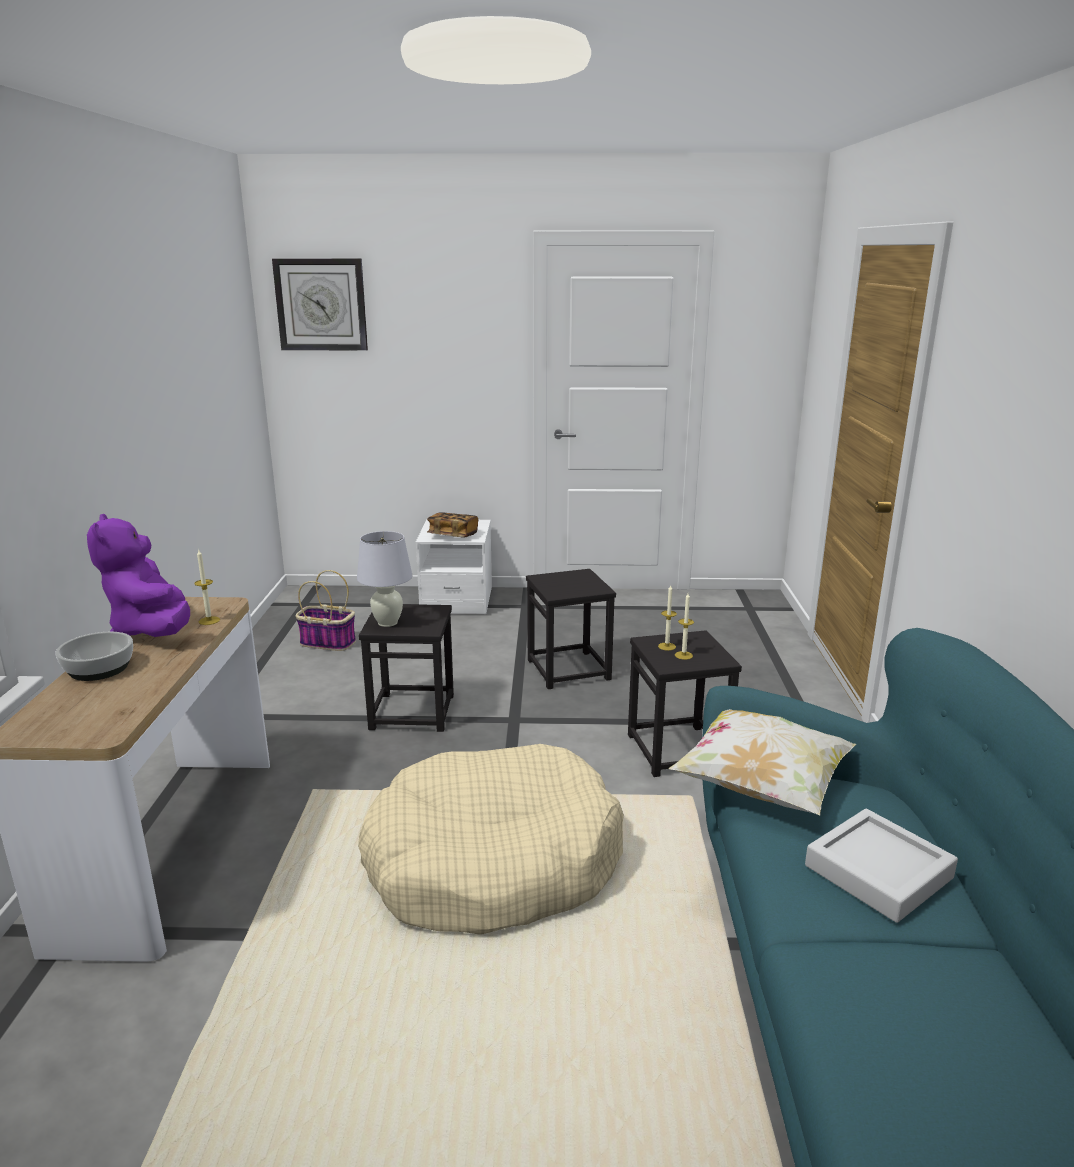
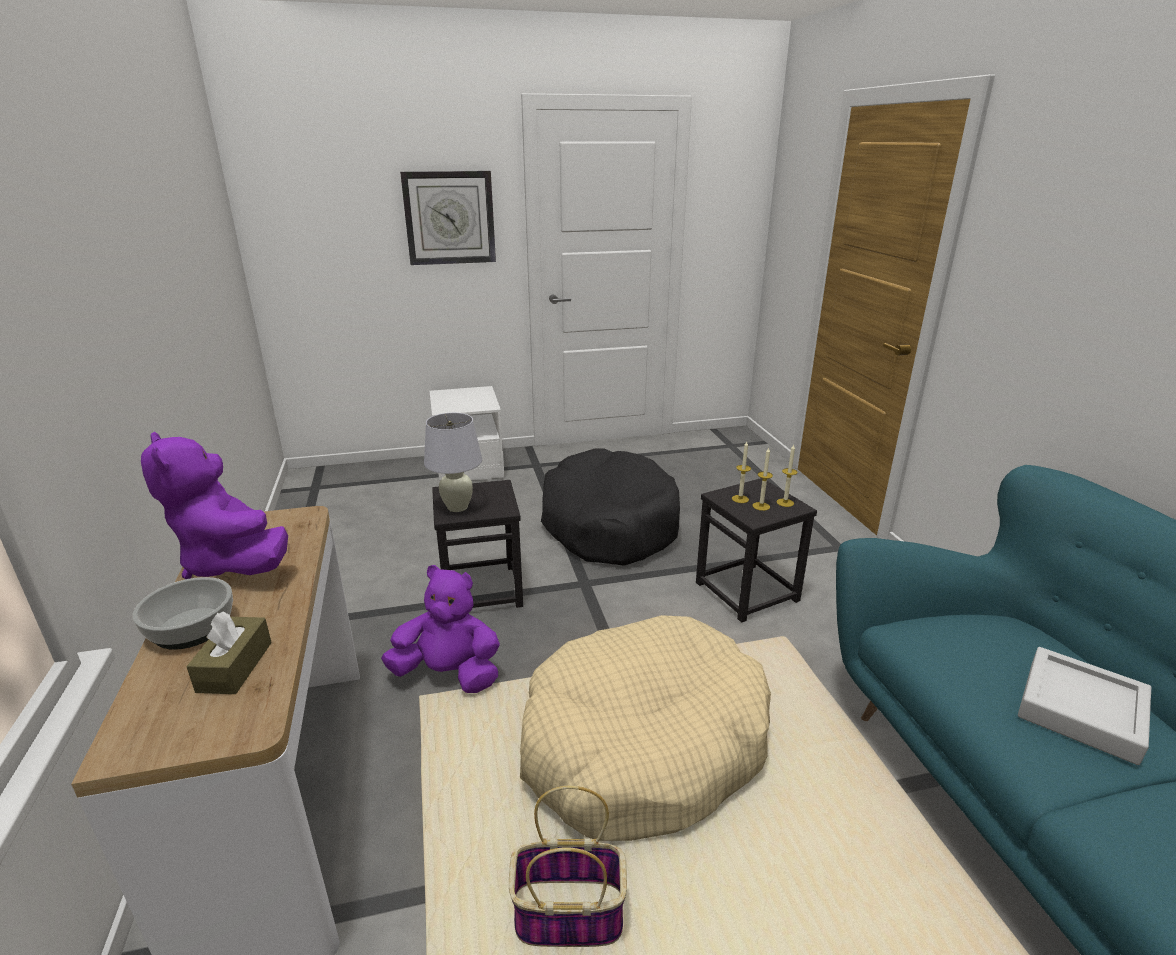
camera: 15 degrees left, 5 degrees up
(114, 697) = (235, 667): none -> brown tissue box
(209, 621) = (297, 541): candle -> candle (785, 502)
(321, 304) = (301, 173): wall clock -> wall clock (449, 218)
(326, 643) = (358, 526): basket -> basket (567, 915)
(347, 776) = (449, 674): none -> purple plush toy
(453, 535) = (466, 405): book -> none
(569, 669) = (609, 524): black stool -> black dog bed
(761, 787) = (916, 635): pillow -> none

